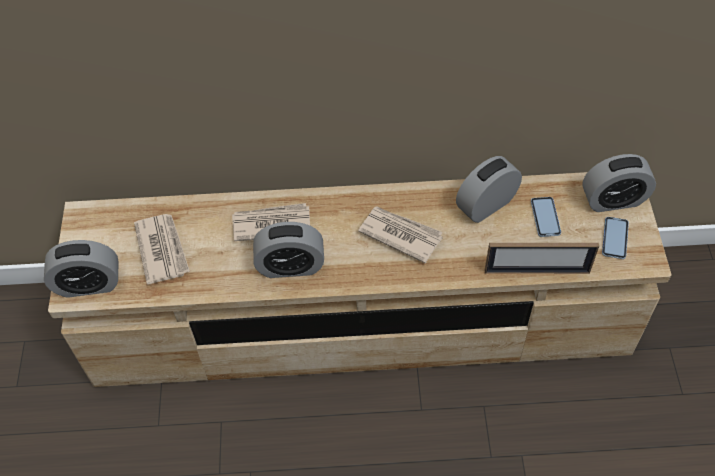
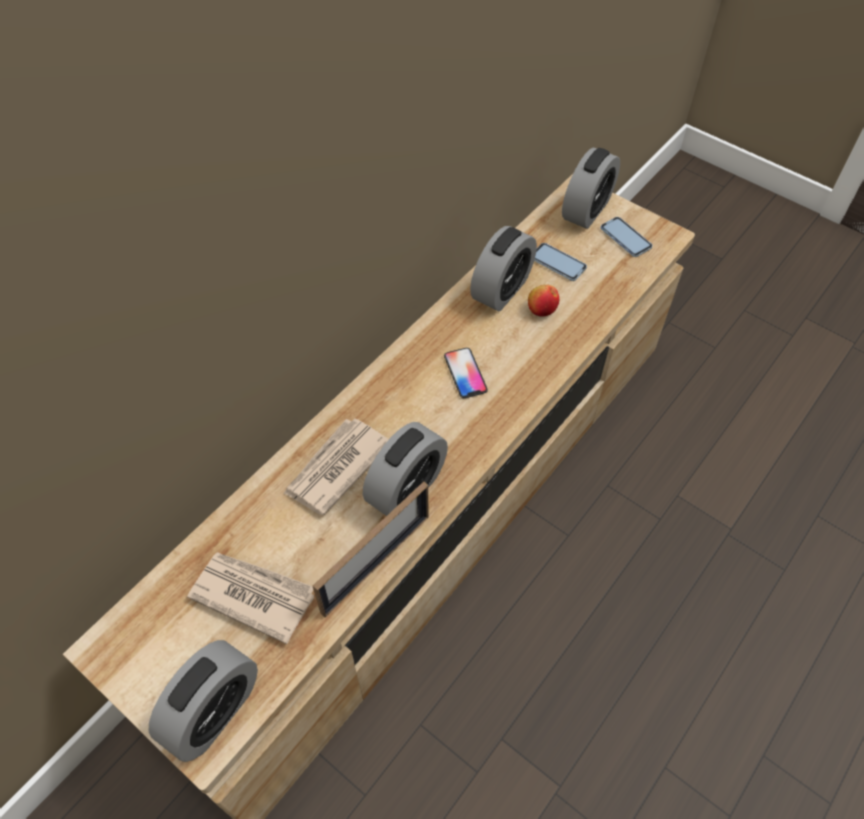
camera: 50 degrees left, 0 degrees up
(400, 234) = (465, 373): newspaper -> phone
(486, 205) = (501, 290): alarm clock -> alarm clock turned 150 degrees counterclockwise
(495, 236) = (541, 309): none -> apple
(536, 271) = (607, 310): picture frame -> picture frame (376, 563)

